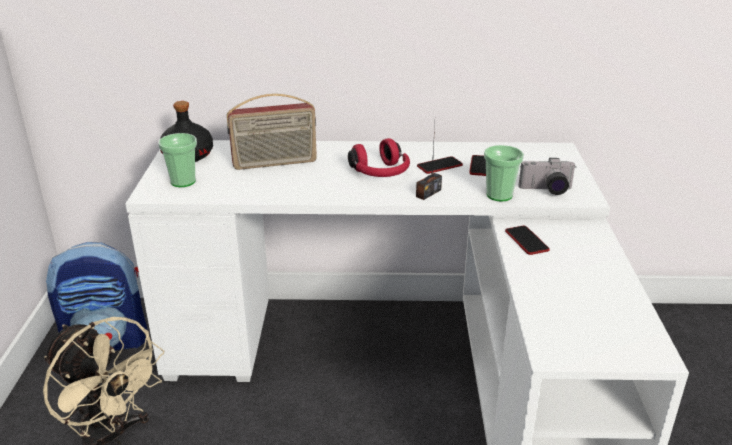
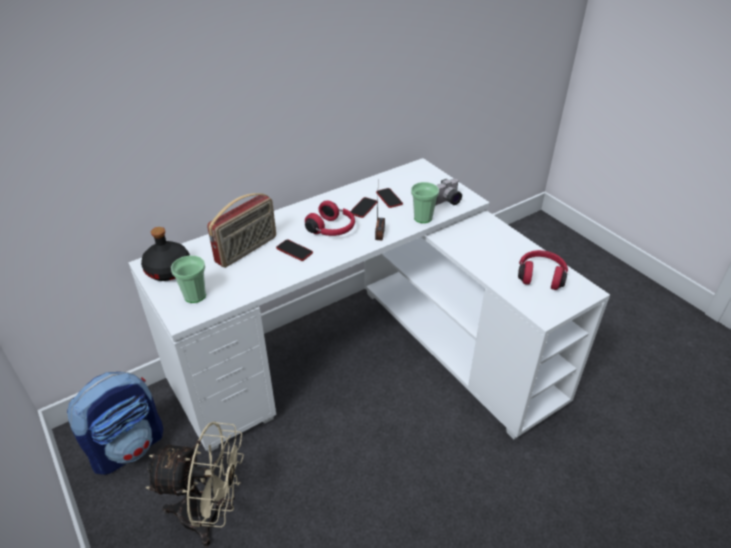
camera: 35 degrees left, 10 degrees up
(526, 241) = (461, 244): phone -> phone (294, 250)
(600, 310) = (541, 276): none -> red headphones

